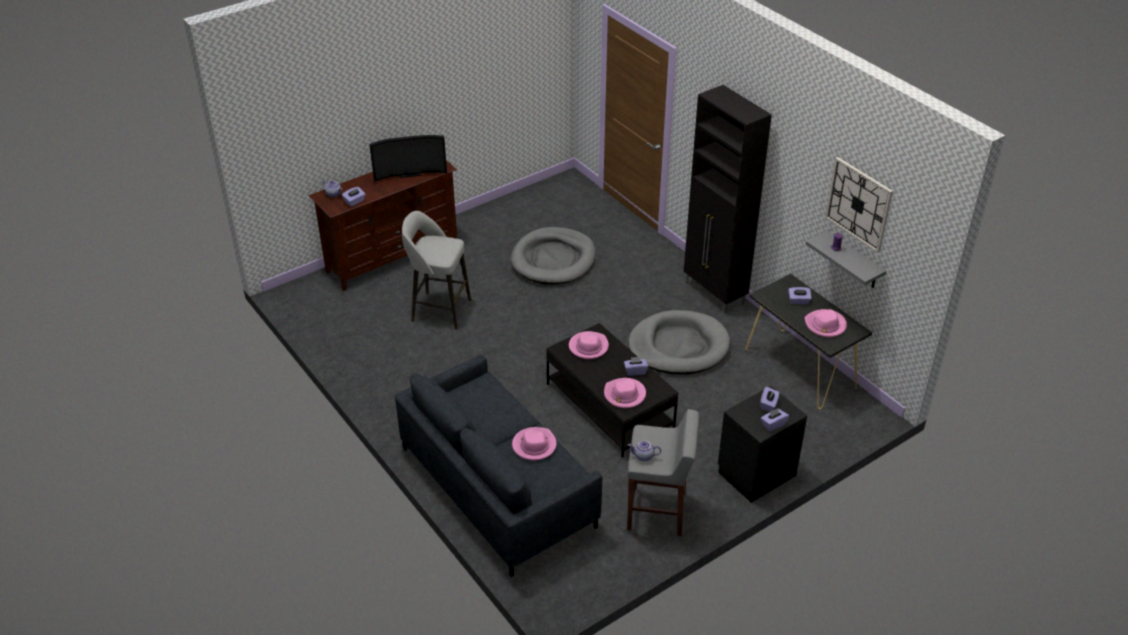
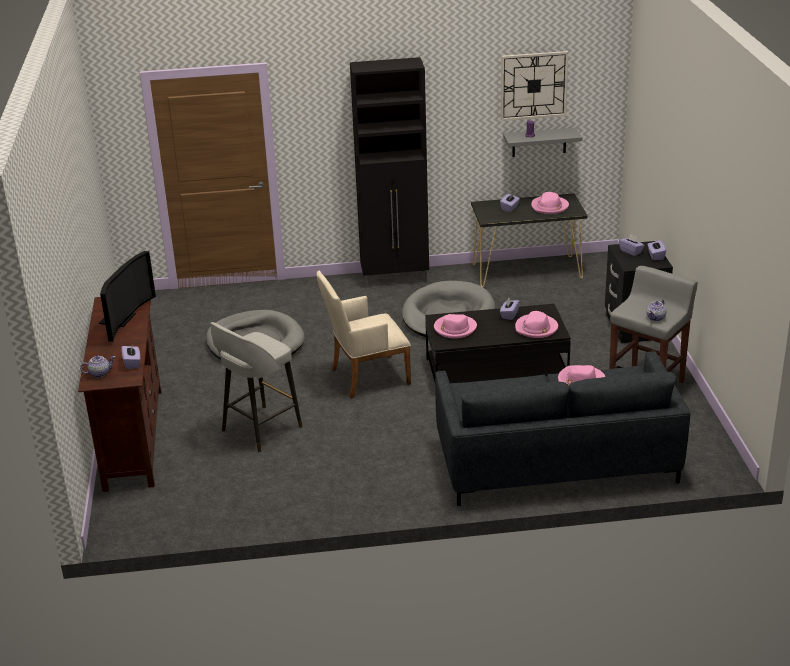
camera: 60 degrees left, 10 degrees down
(545, 335) = (365, 378): none -> beige armchair

